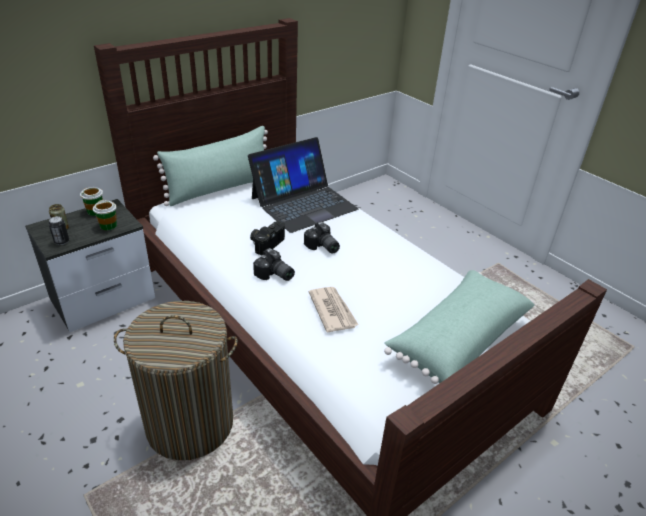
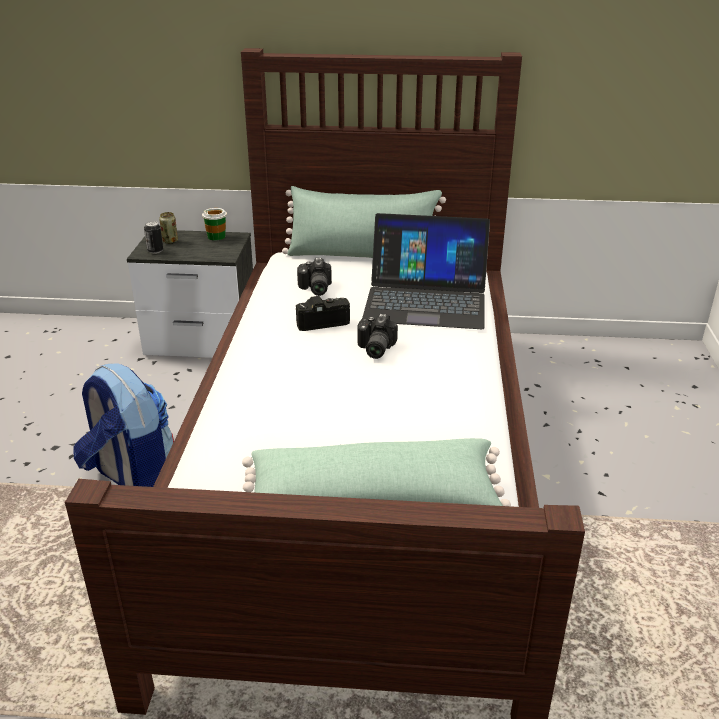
camera: 45 degrees right, 5 degrees down
(108, 226) = (208, 252): cup -> none
(189, 423) = (132, 480): laundry basket -> backpack
(274, 275) = (281, 352): camera -> camera (314, 289)
(332, 310) = (284, 410): newspaper -> none

